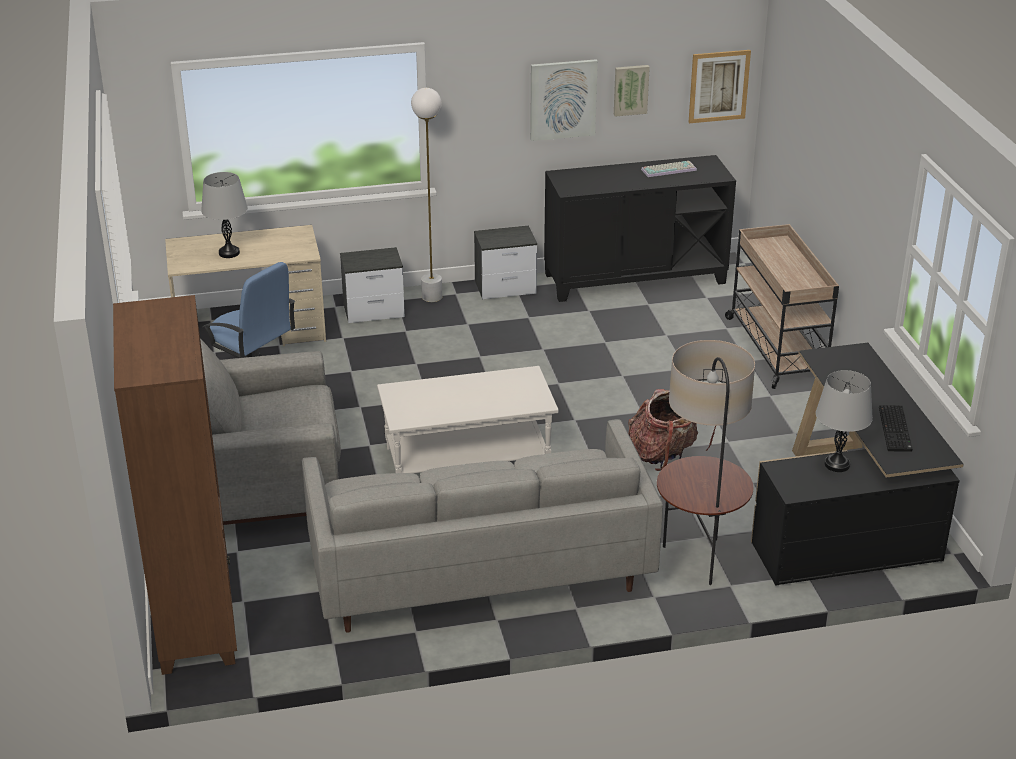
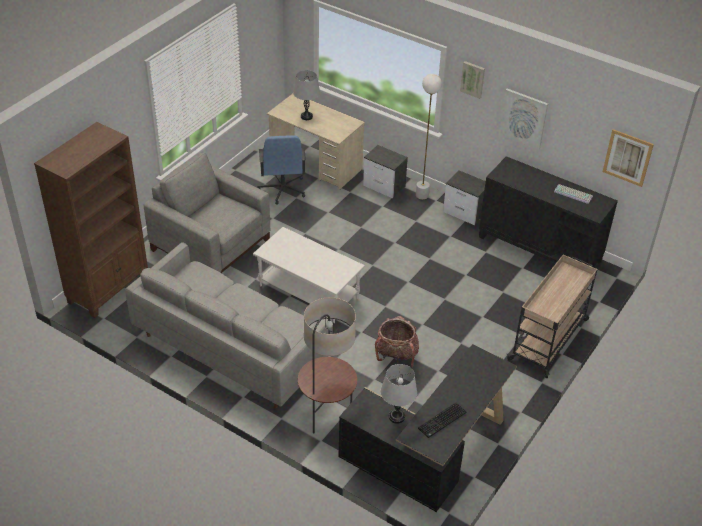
camera: 45 degrees right, 10 degrees up
(630, 89) = (567, 132): picture -> picture (473, 79)

